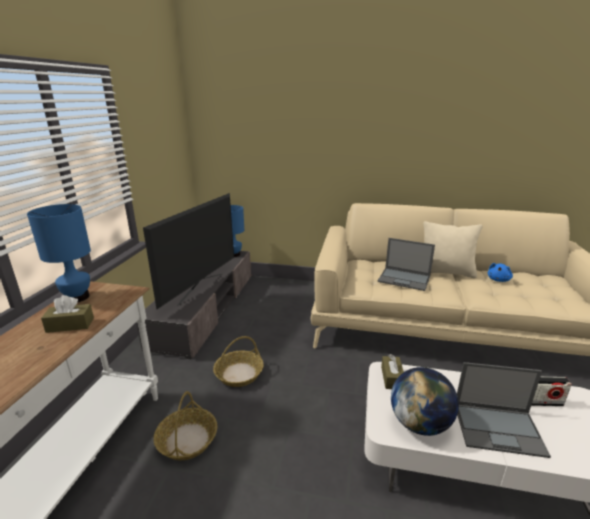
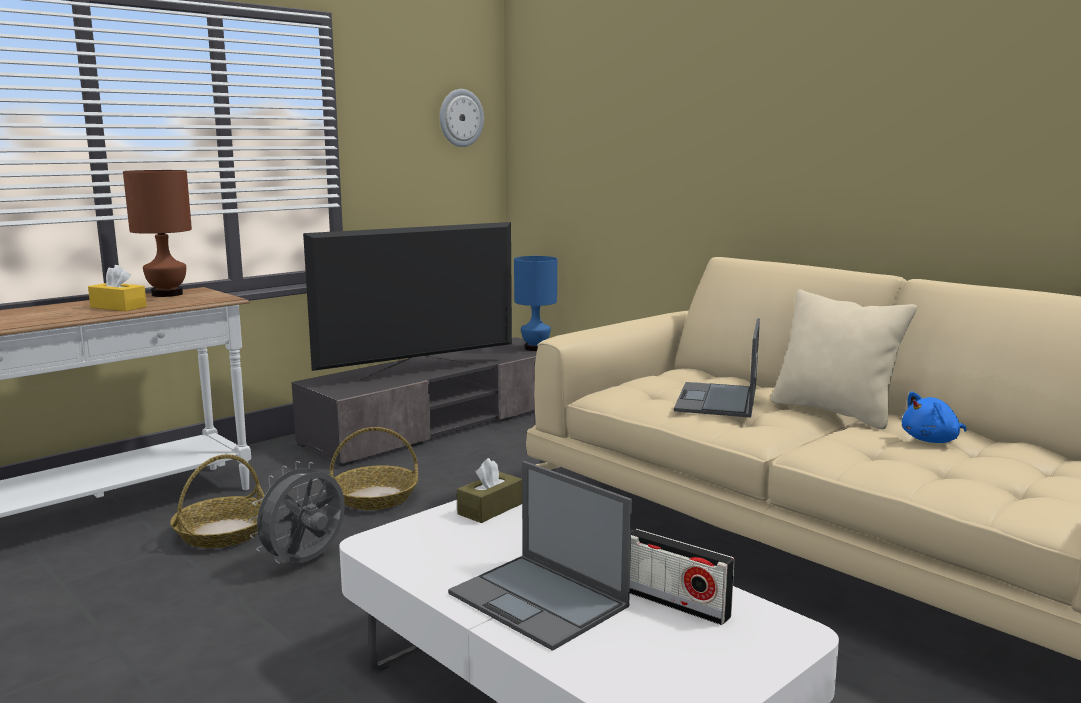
camera: 35 degrees right, 10 degrees down
(70, 325) = (118, 307): brown tissue box -> yellow tissue box
(77, 297) = (166, 294): blue table lamp -> brown table lamp
(172, 130) = (460, 118): none -> wall clock
(263, 437) = (305, 562): none -> grey fan
(404, 279) = (717, 401): laptop -> laptop turned 45 degrees clockwise
(419, 424) = (431, 555): globe -> none

